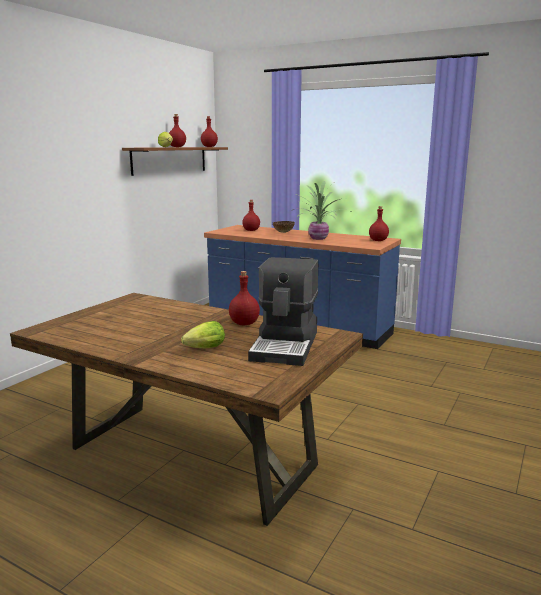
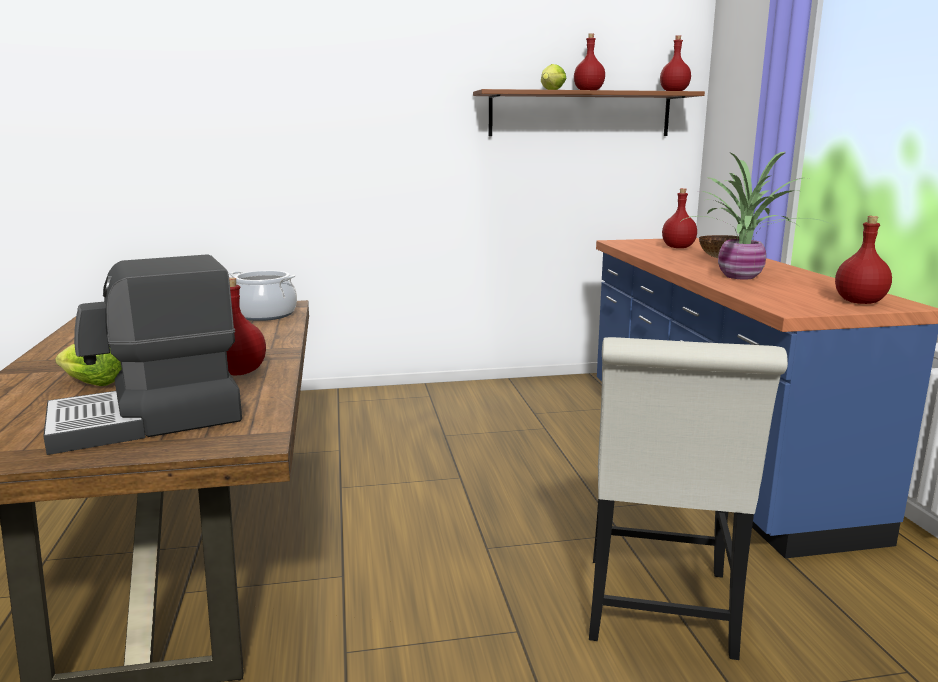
camera: 50 degrees right, 0 degrees up
(144, 303) = (265, 314): none -> cooking pot
(379, 378) = (659, 613): none -> white chair

